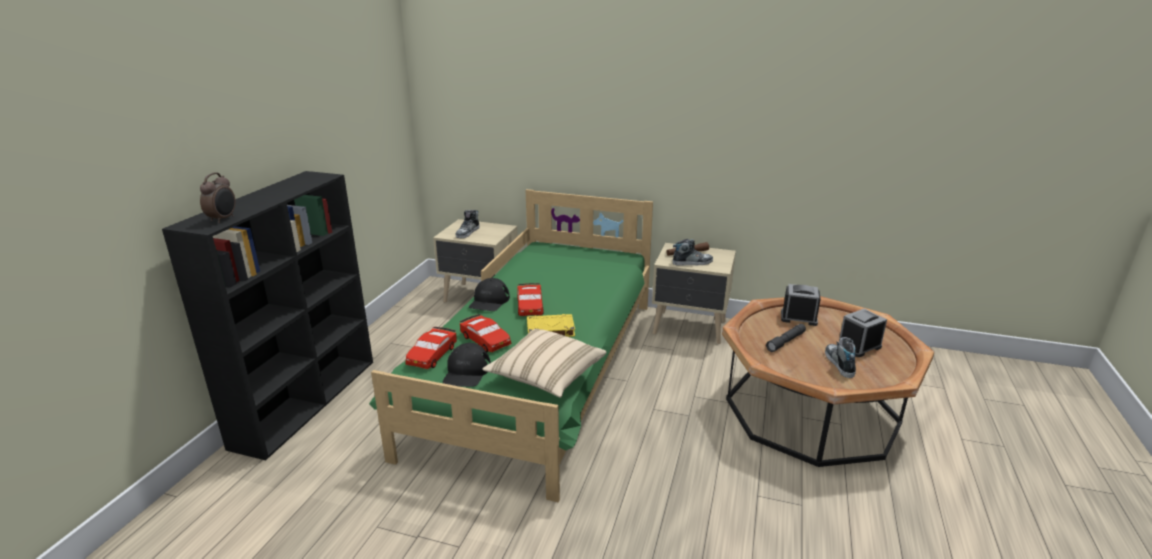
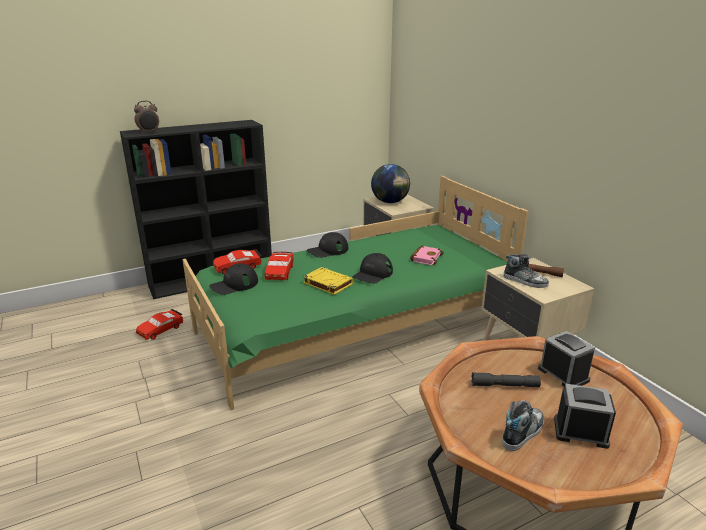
camera: 45 degrees right, 0 degrees up
(468, 233) = (390, 202): shoe -> globe
(530, 306) = (345, 263): red toy car -> red toy car (160, 329)
(546, 377) = (267, 310): beige pillow -> none
(570, 305) = (372, 274): none -> black cap
(583, 274) = (425, 257): none -> pink book

